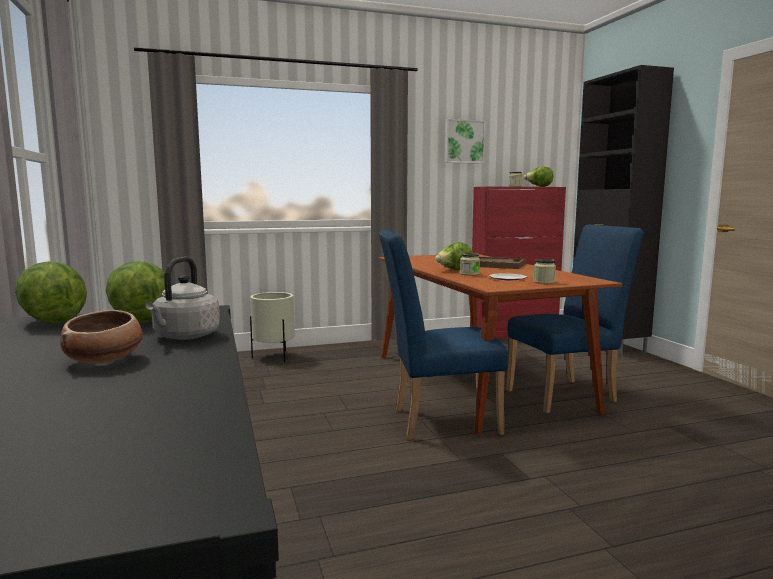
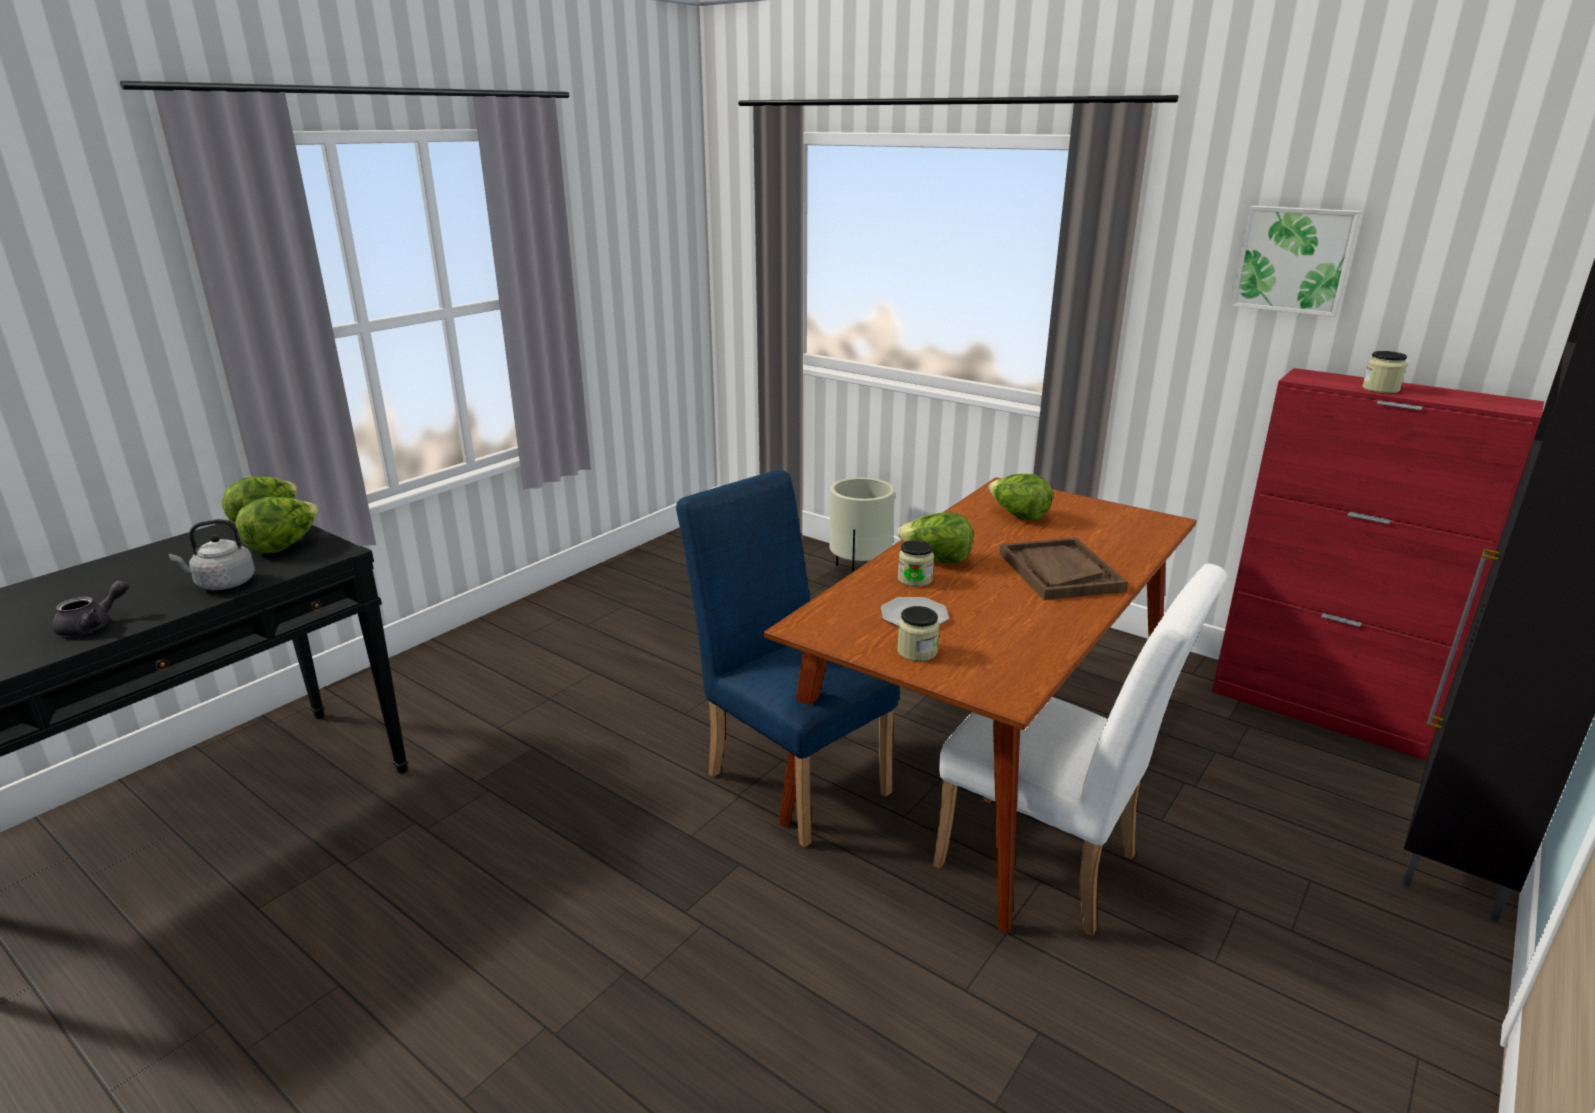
camera: 55 degrees right, 15 degrees up
(105, 360) = (141, 589): bowl -> none
(170, 378) = (93, 625): none -> grey teapot
(538, 186) = (1482, 397): lettuce -> lettuce (1018, 516)
(567, 395) = (1050, 867): blue chair -> white chair

